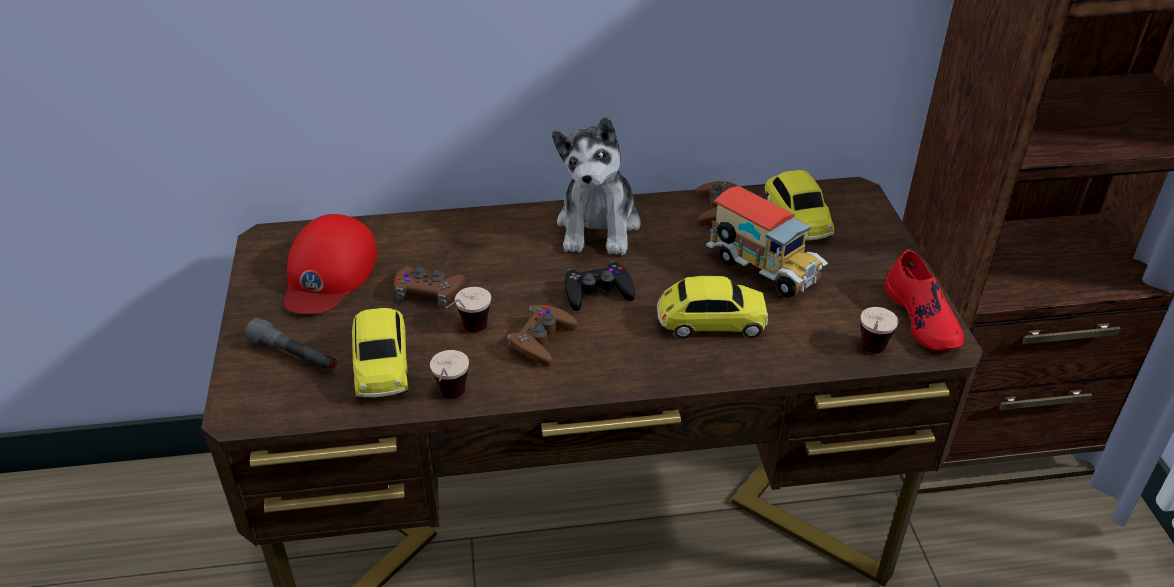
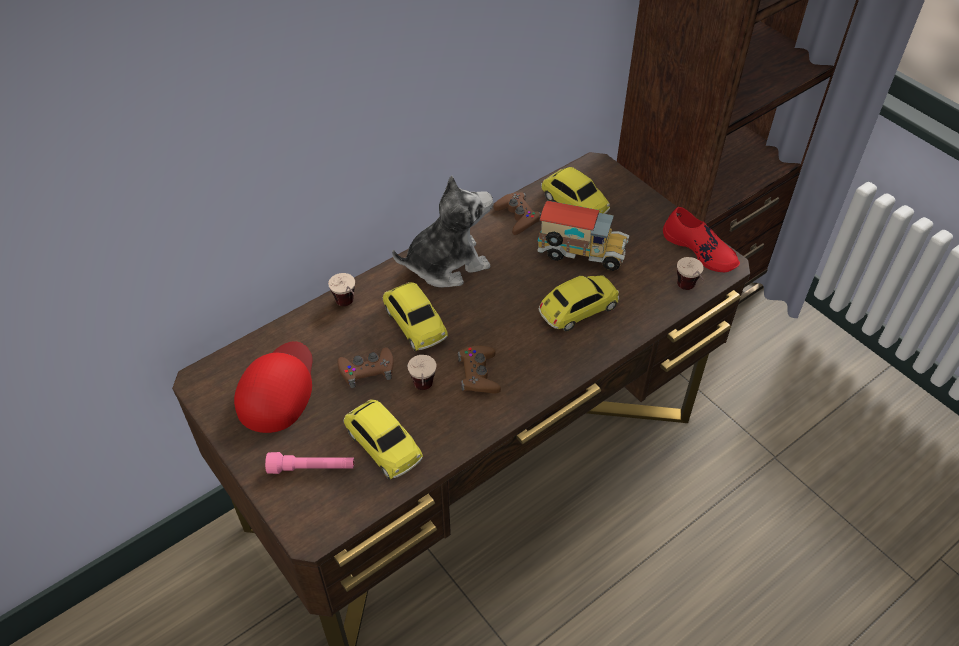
camera: 30 degrees left, 10 degrees up
(294, 356) = (312, 468): grey flashlight -> pink flashlight
(329, 273) = (278, 389): red cap -> red cap turned 150 degrees counterclockwise
(450, 401) = (454, 450): cup -> cup (348, 307)
(516, 267) = (414, 323): none -> toy car
(597, 292) = (487, 319): black game controller -> none
(599, 226) = (446, 264): plush toy -> plush toy turned 90 degrees counterclockwise

